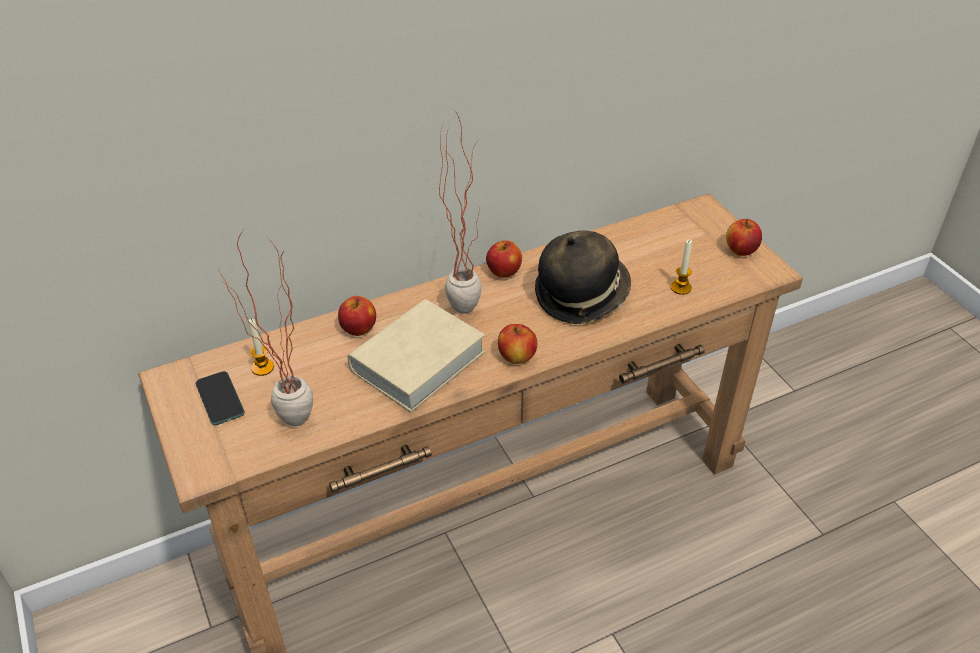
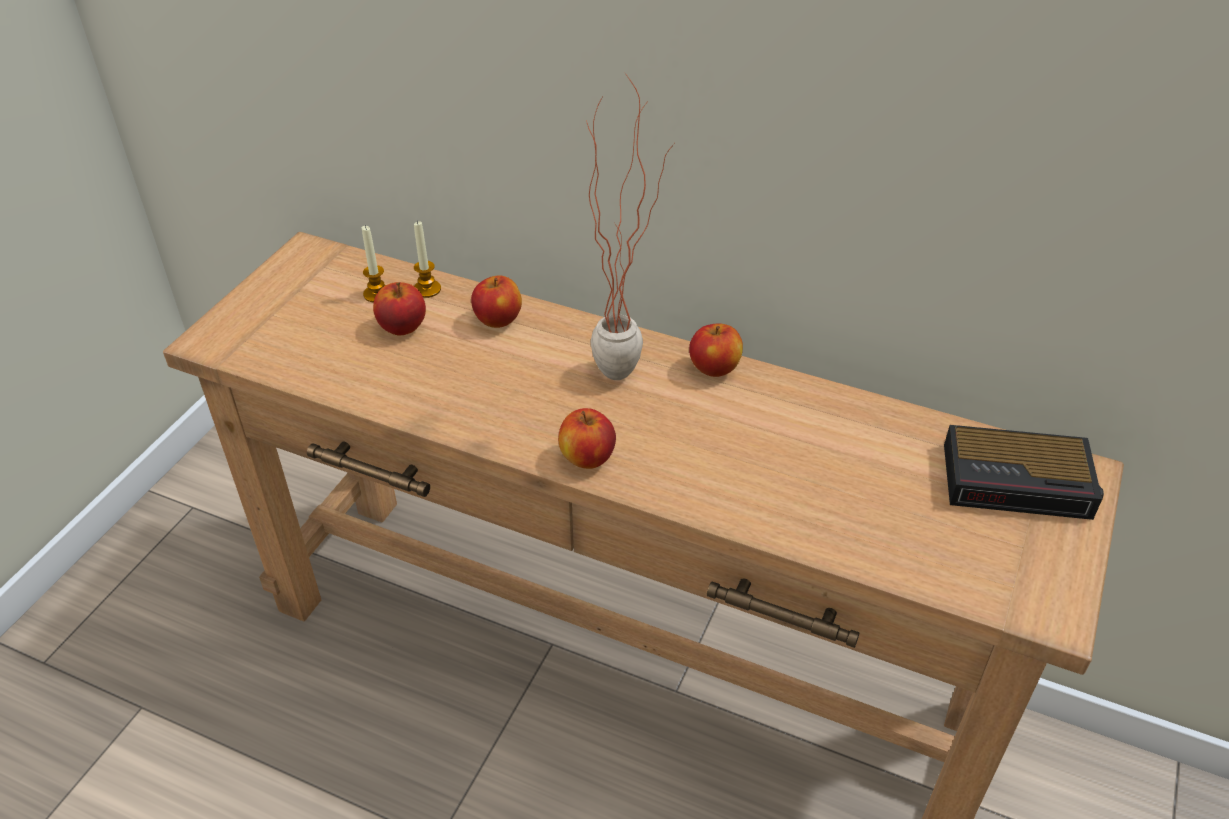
camera: 50 degrees right, 0 degrees up
(220, 399) = (310, 295): phone -> none
(284, 425) = (315, 353): potted plant -> none
(417, 361) = (496, 387): beige book -> none
(581, 295) = (757, 452): hat -> none
(681, 288) = (889, 536): candle -> candle (427, 289)
(689, 228) = (1019, 481): none -> alarm clock
(740, 250) = (1049, 558): apple -> apple (402, 327)

